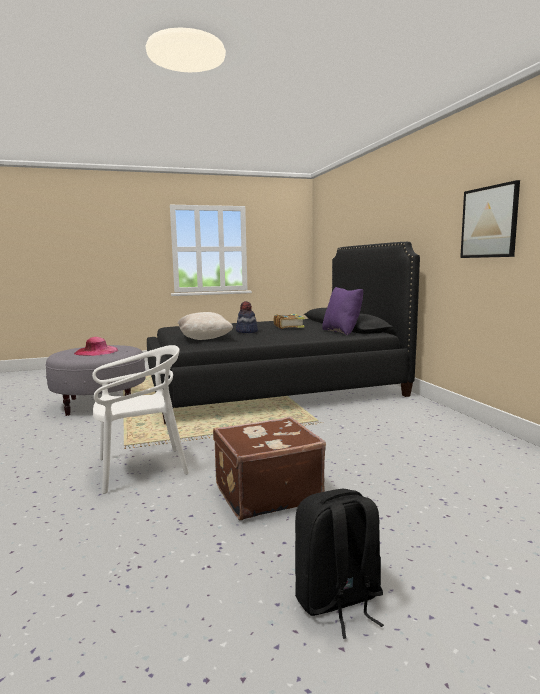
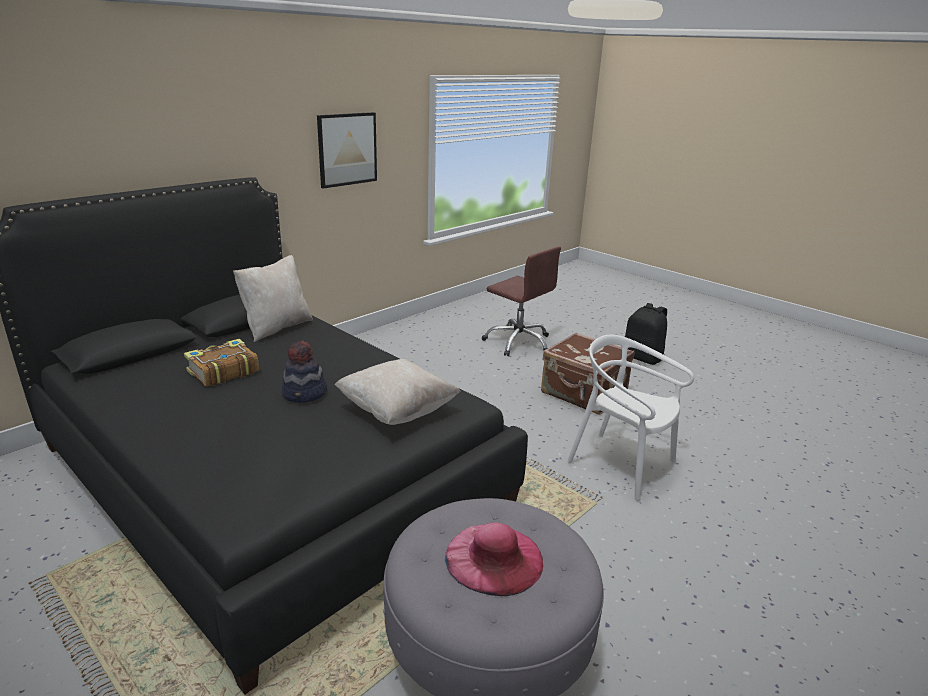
camera: 120 degrees left, 15 degrees up
(342, 332) = (276, 327): purple pillow -> beige pillow
(444, 496) = (518, 342): none -> brown office chair

